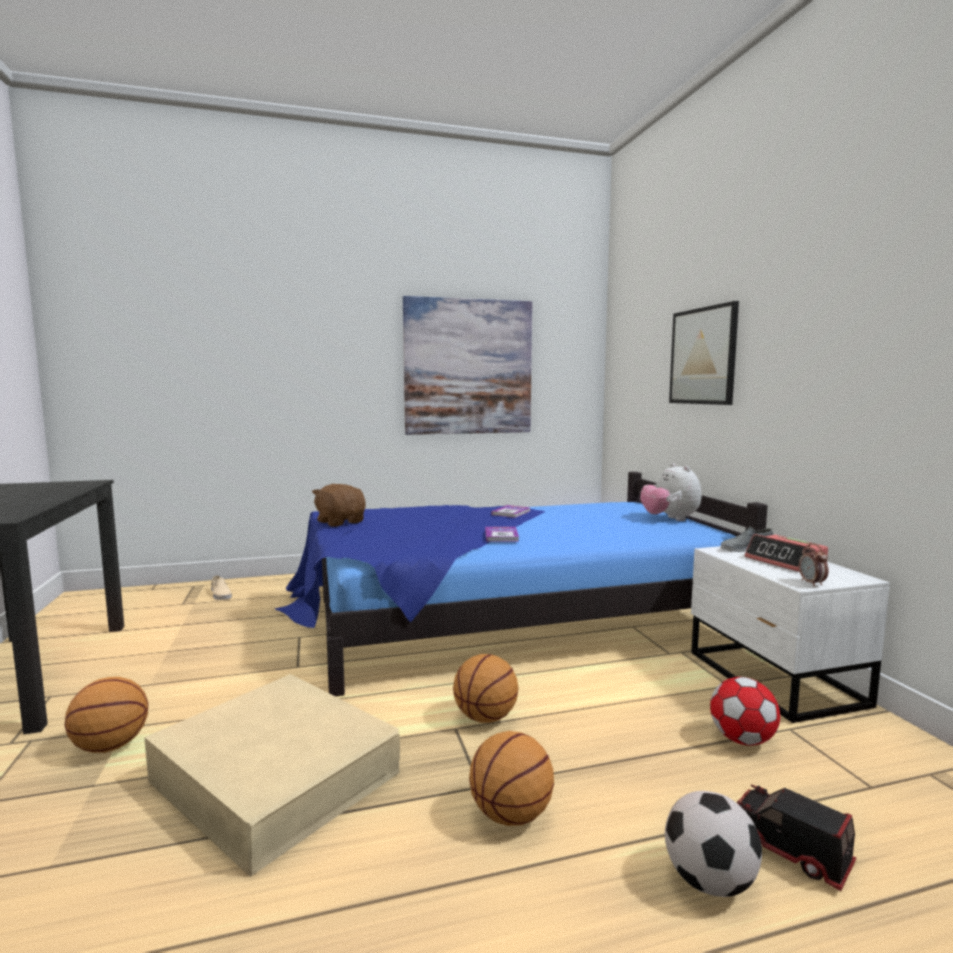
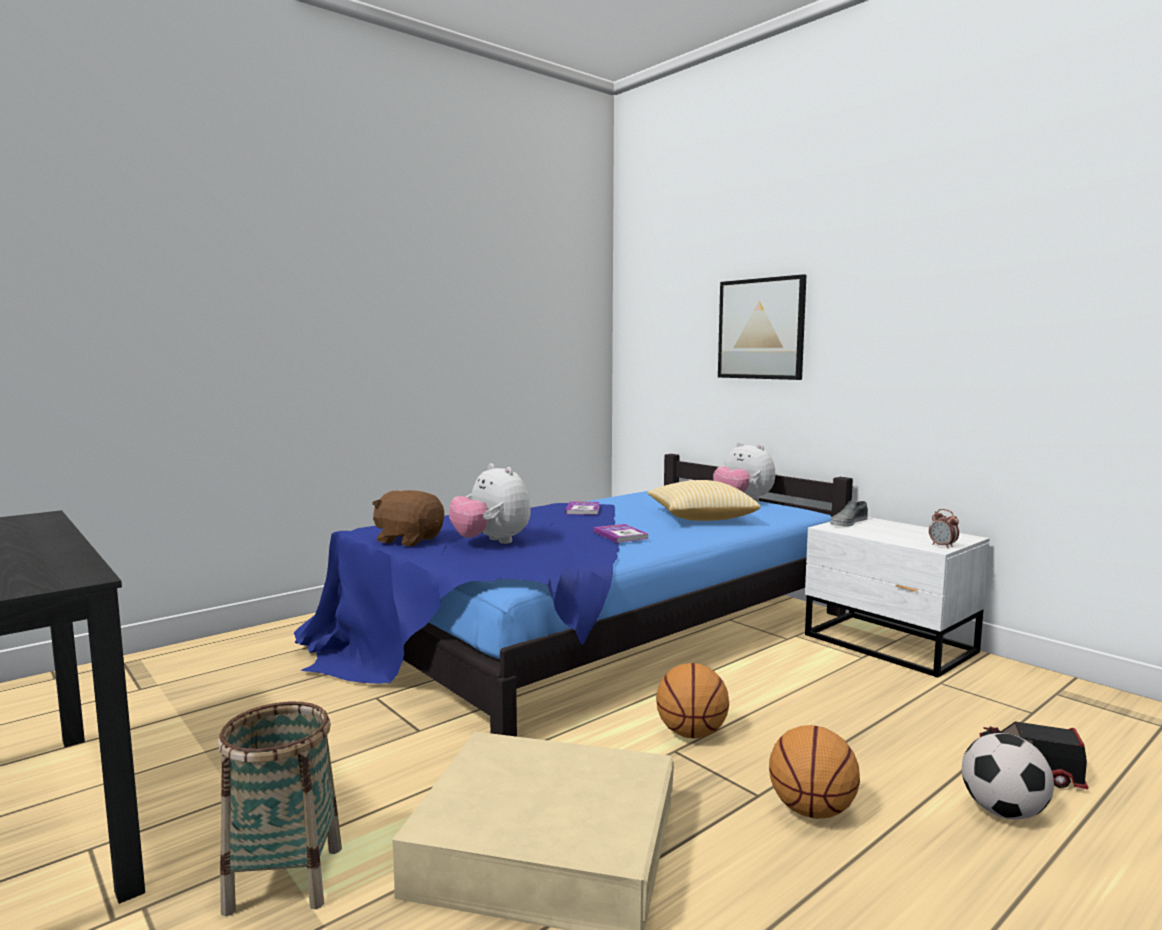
camera: 25 degrees left, 0 degrees up
(110, 747) = (285, 879): basketball -> basket
(220, 594) = (186, 666): beige shoe -> none
(392, 530) = (491, 542): none -> plush toy
(468, 367) = (475, 335): picture -> none
(603, 529) = (701, 517): none -> pillow
(742, 739) = (917, 699): football -> none
(785, 562) = (896, 530): alarm clock -> none

